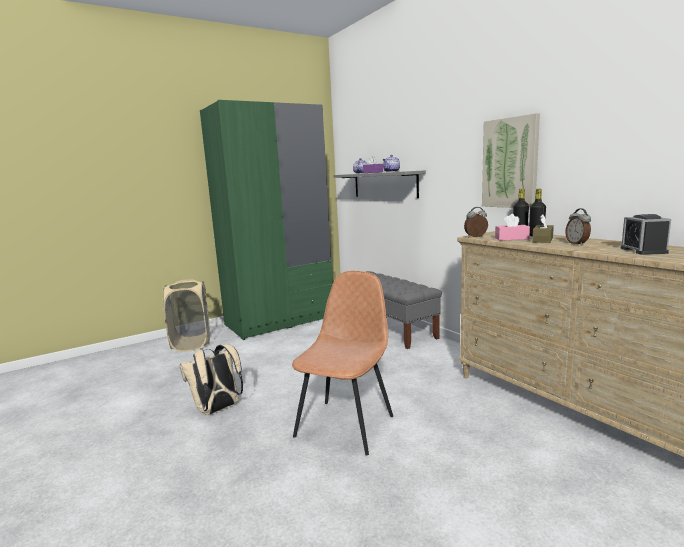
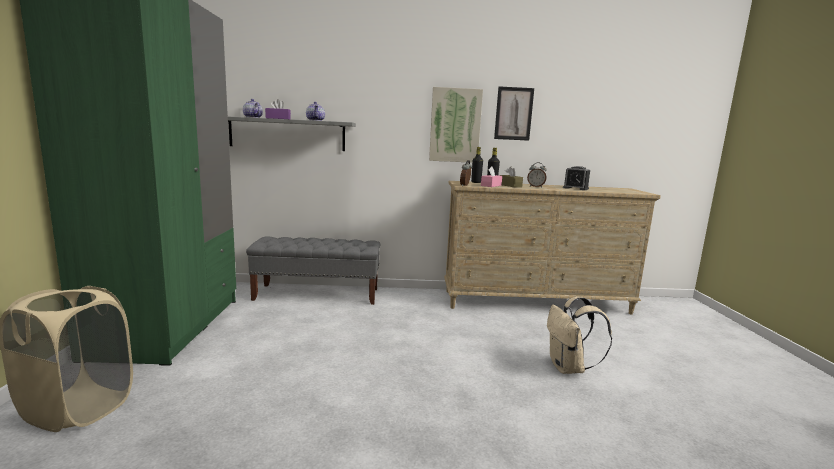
camera: 60 degrees left, 0 degrees up
(217, 409) = (345, 436): beige backpack -> beige backpack (568, 368)
(346, 425) = (468, 373): brown chair -> none
(581, 138) = (513, 113): none -> picture

